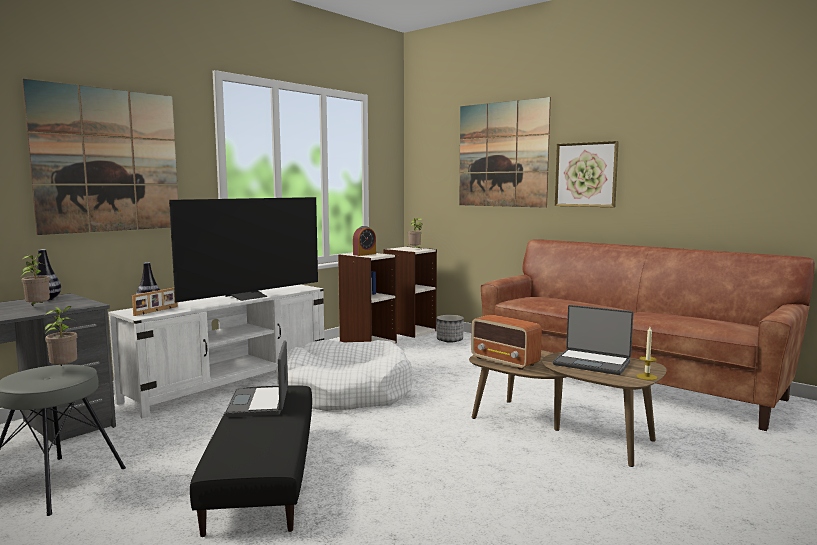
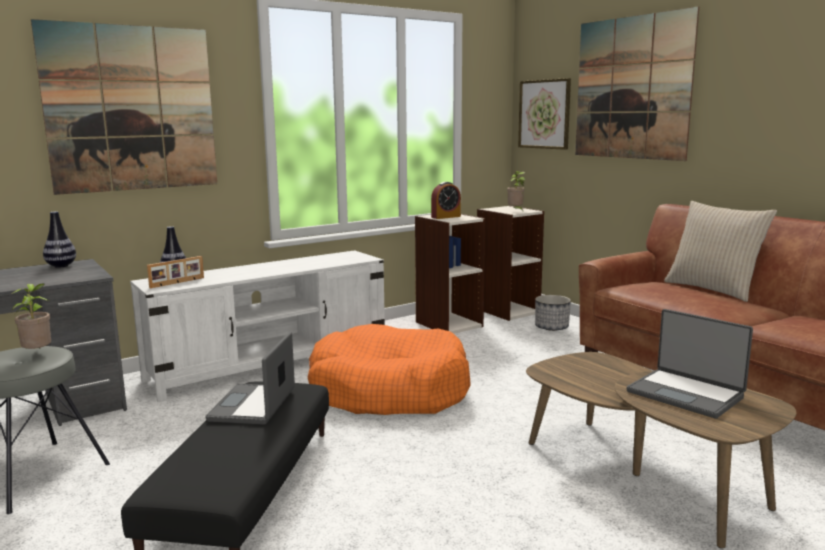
camera: 15 degrees right, 5 degrees up
(38, 308) = (40, 278): potted plant -> none
(249, 297) = (290, 268): television -> none
(344, 393) = (389, 390): white dog bed -> orange dog bed
(505, 361) = (572, 377): radio -> none
(577, 299) = (713, 289): none -> beige pillow
(586, 174) = (742, 116): picture -> picture (544, 114)
(646, 377) = (756, 426): candle -> none

